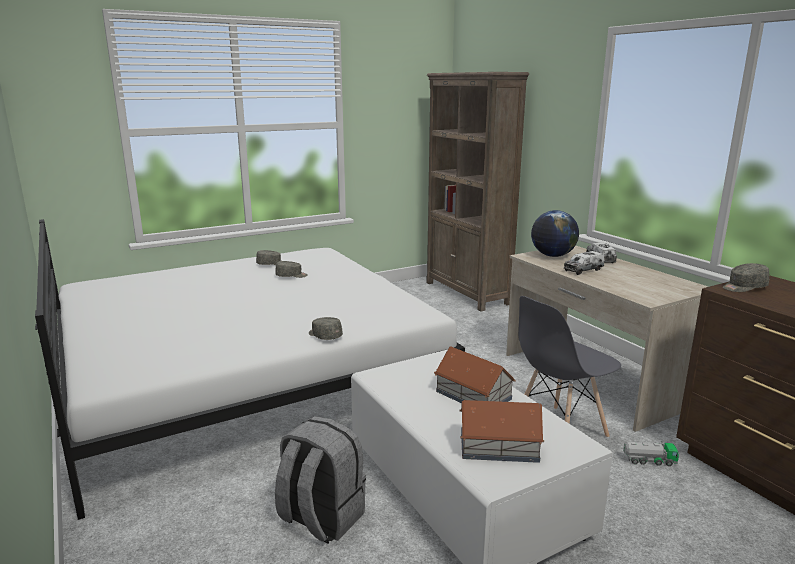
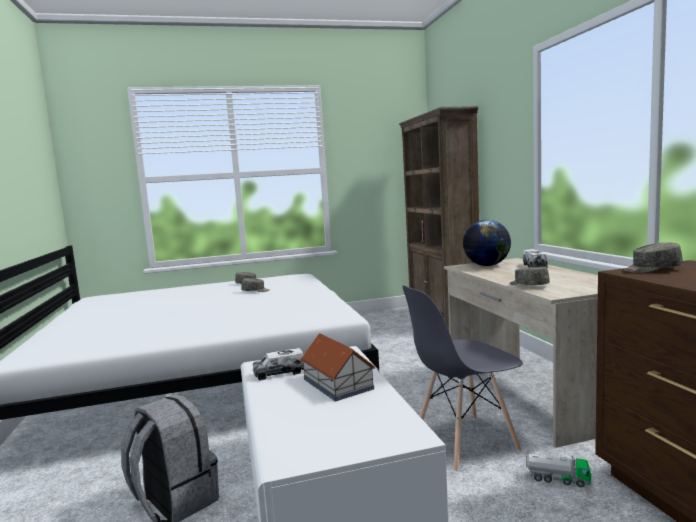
camera: 15 degrees right, 10 degrees down
(324, 336) = (234, 330): grey cap -> grey cap (528, 285)
(499, 446) = (322, 430): toy house -> none
(583, 270) = (507, 274): toy truck -> toy truck (280, 373)

